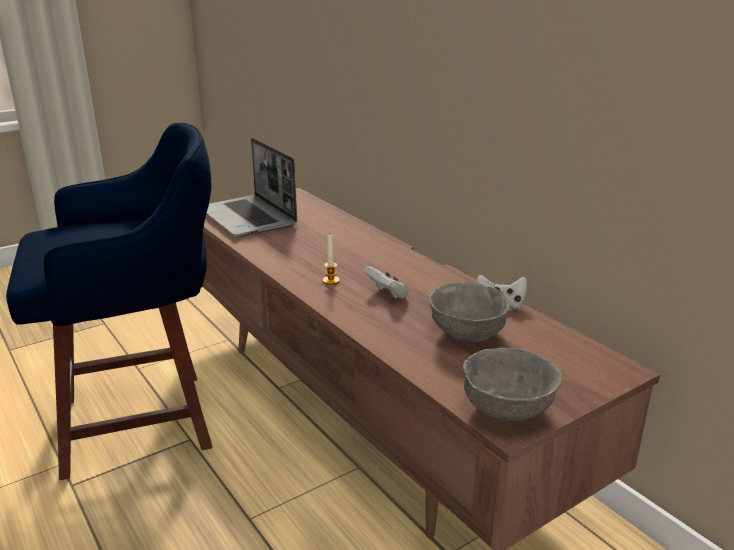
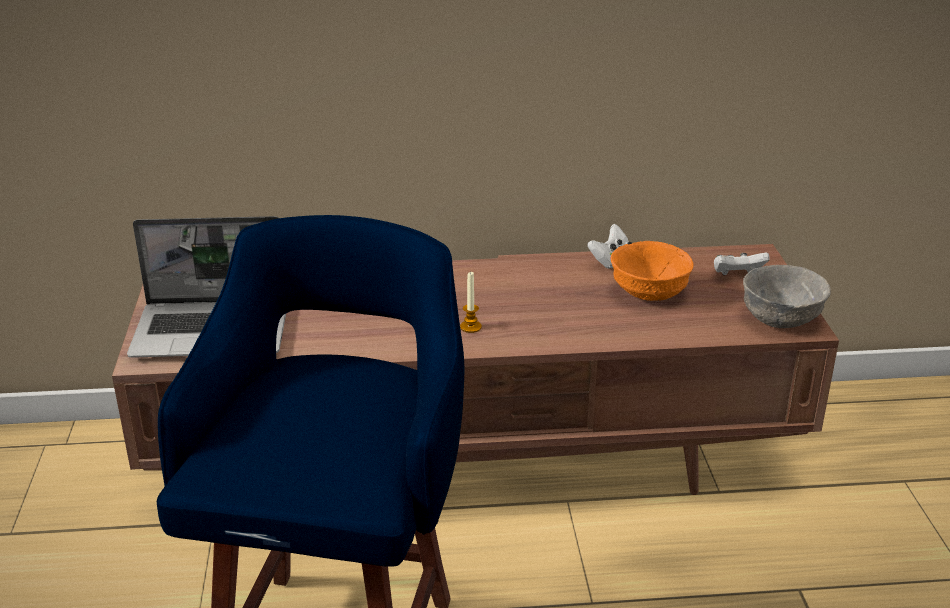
camera: 60 degrees left, 5 degrees up
(387, 294) = (536, 306): white game controller -> white game controller (737, 275)
(467, 332) = (648, 293): grey bowl -> orange bowl

